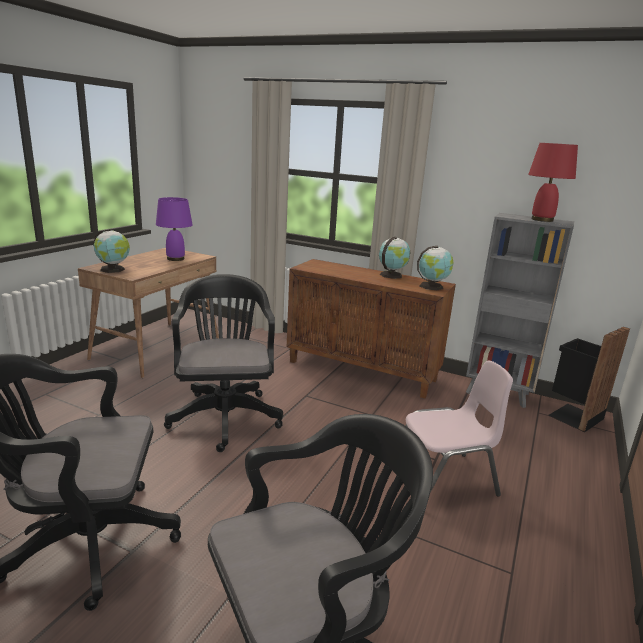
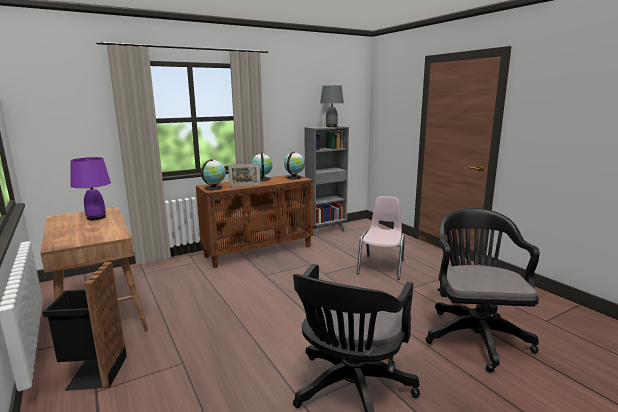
camera: 55 degrees left, 5 degrees down
(113, 269) = (81, 240): globe -> globe (214, 188)
(225, 415) = (254, 307): black office chair -> none
(345, 275) = (245, 186): none -> picture frame
(541, 220) = (331, 126): red table lamp -> grey table lamp
(573, 416) = (361, 225): black trash can -> black trash can (94, 373)

